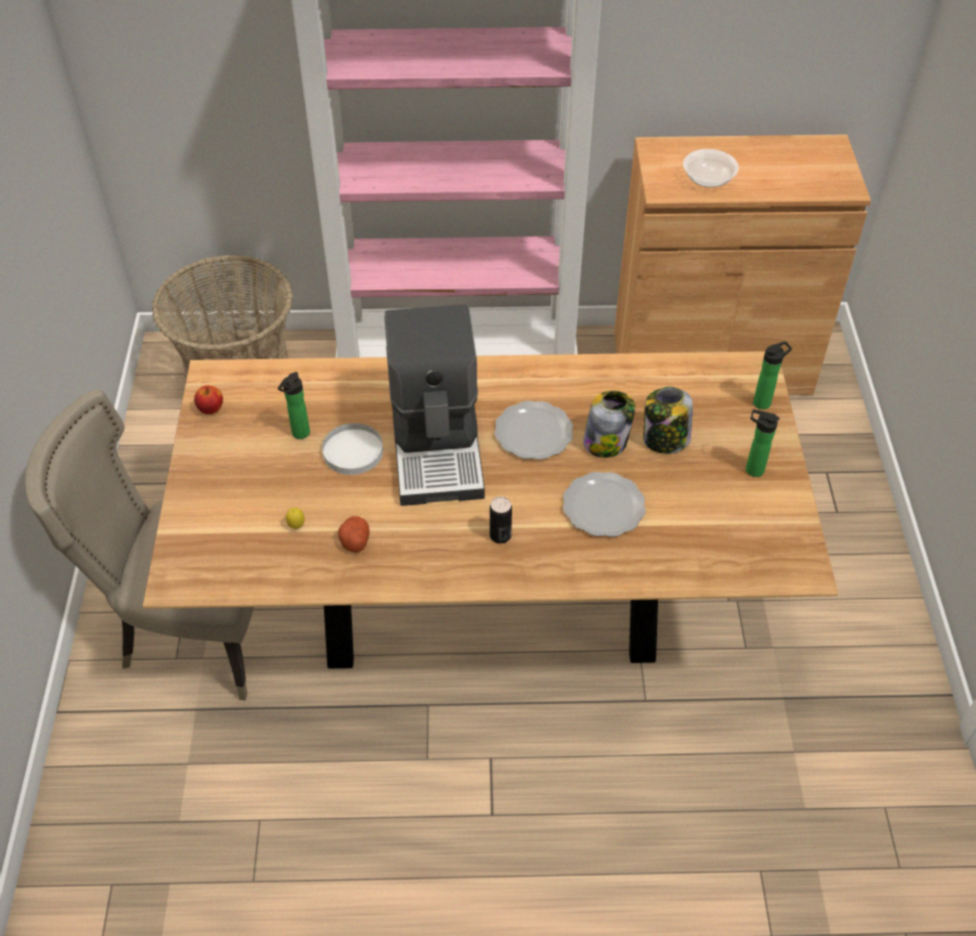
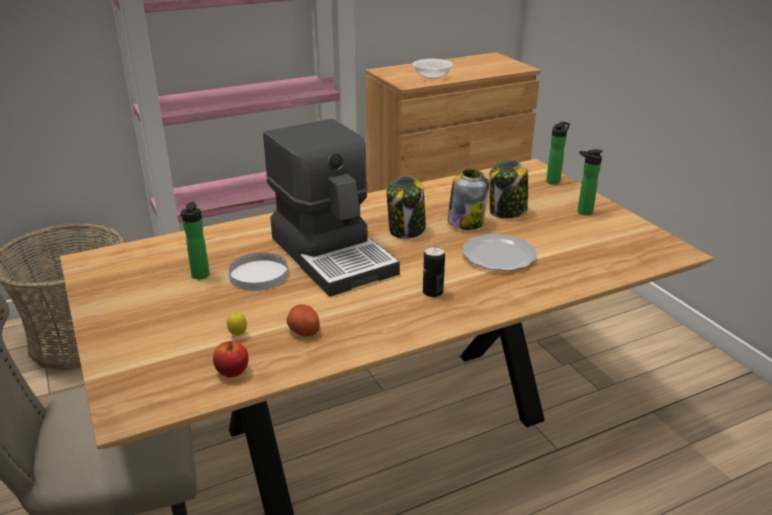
camera: 25 degrees left, 20 degrees down
(211, 409) = (99, 280): apple -> apple (232, 372)
(534, 433) = (406, 230): plate -> jar

